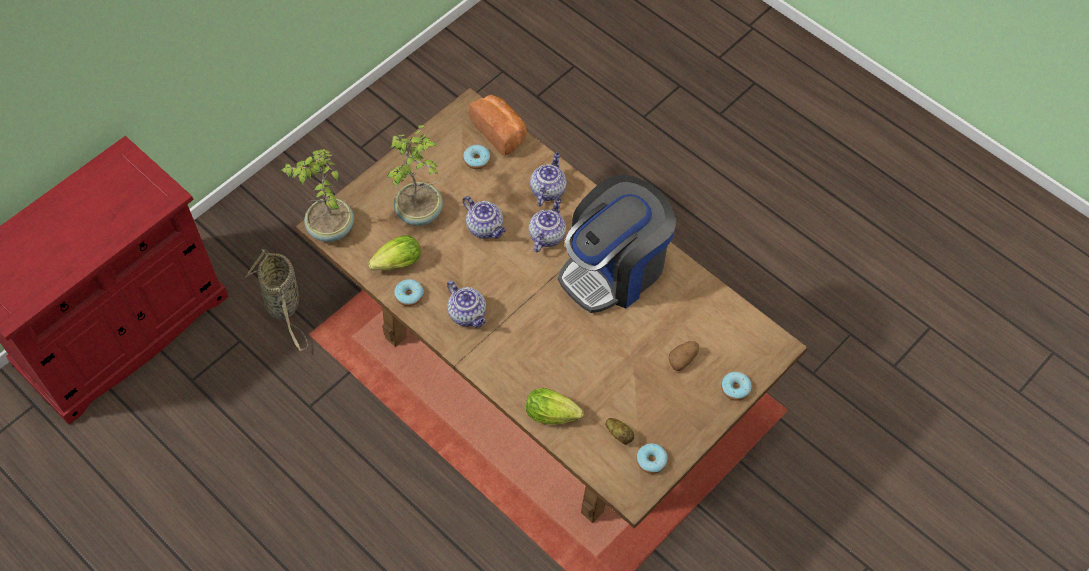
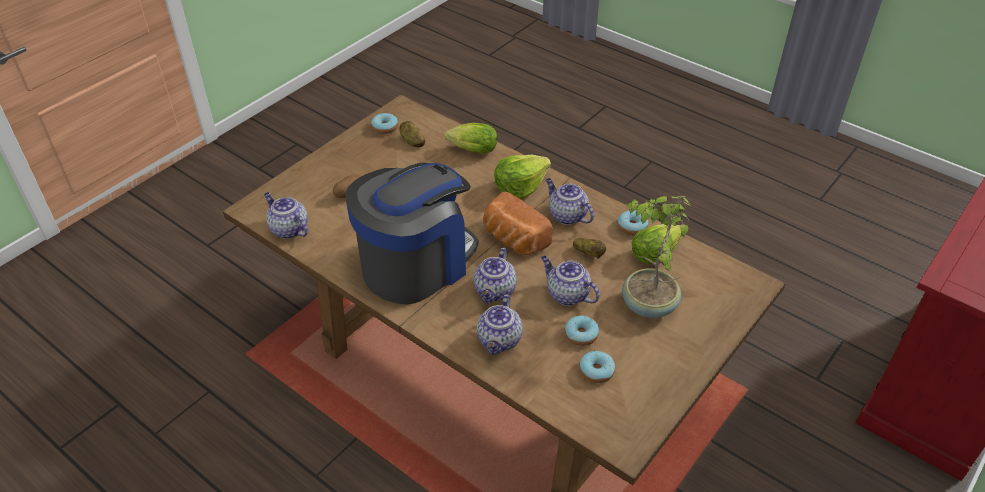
camera: 175 degrees right, 15 degrees down
(284, 306) = (788, 417): basket -> none
(330, 229) = (744, 281): potted plant -> none
(457, 268) = (589, 253): none -> potato
(501, 132) = (573, 411): bread -> bread (513, 239)
(508, 356) = (520, 187): none -> lettuce
(735, 388) = (302, 176): donut -> donut (581, 335)
(737, 318) = (288, 229): none -> teapot

